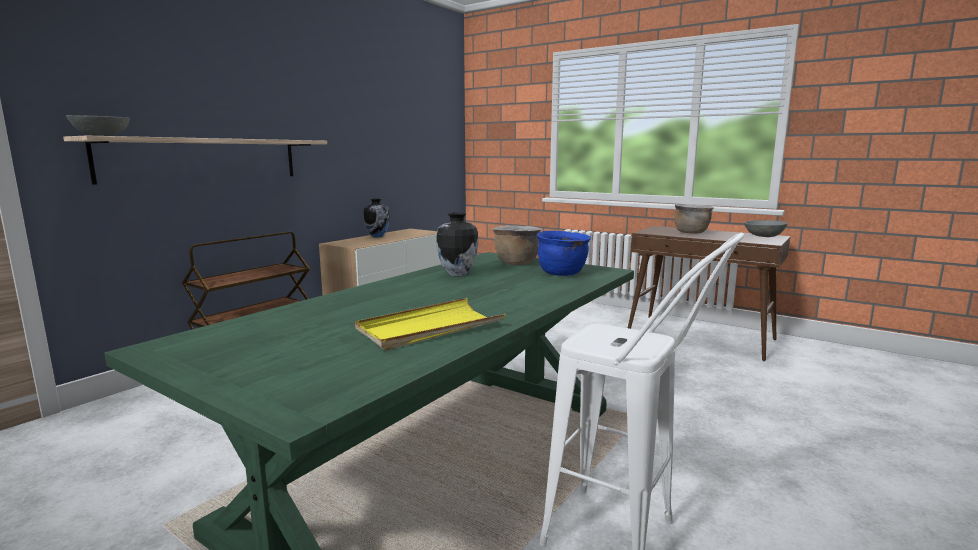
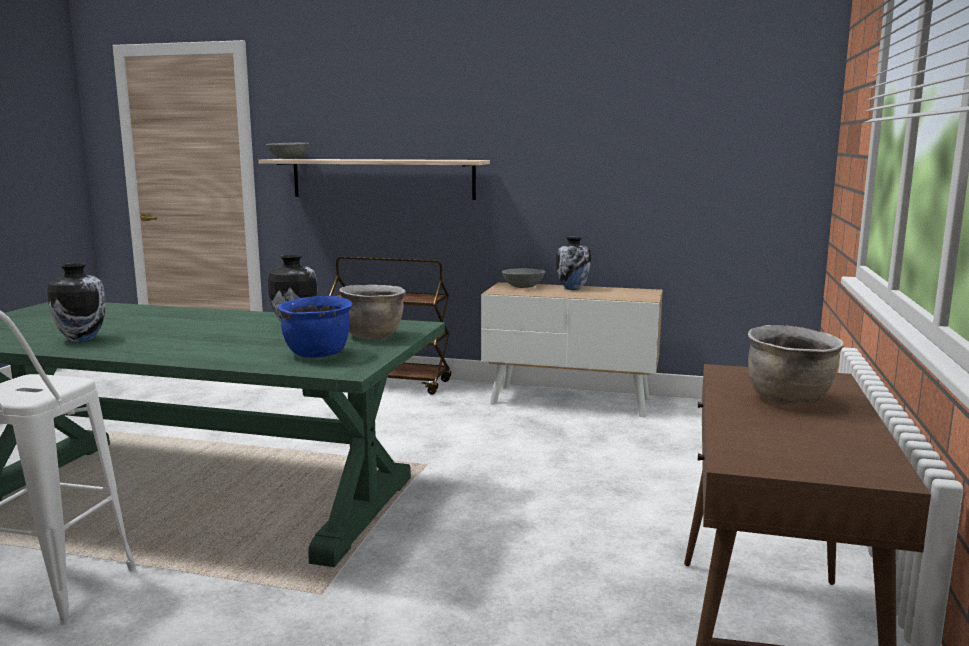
camera: 70 degrees right, 0 degrees up
(430, 328) = (82, 339): yellow tray -> vase
(764, 236) = (859, 462): grey bowl -> grey bowl (523, 286)

